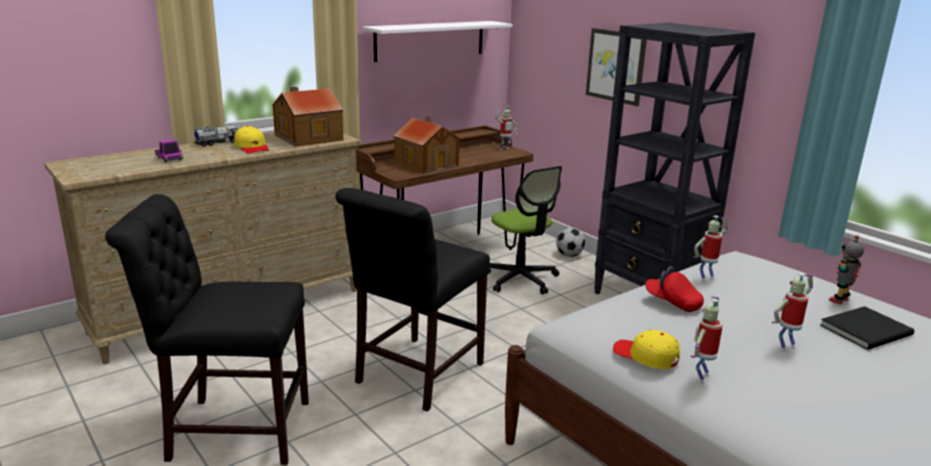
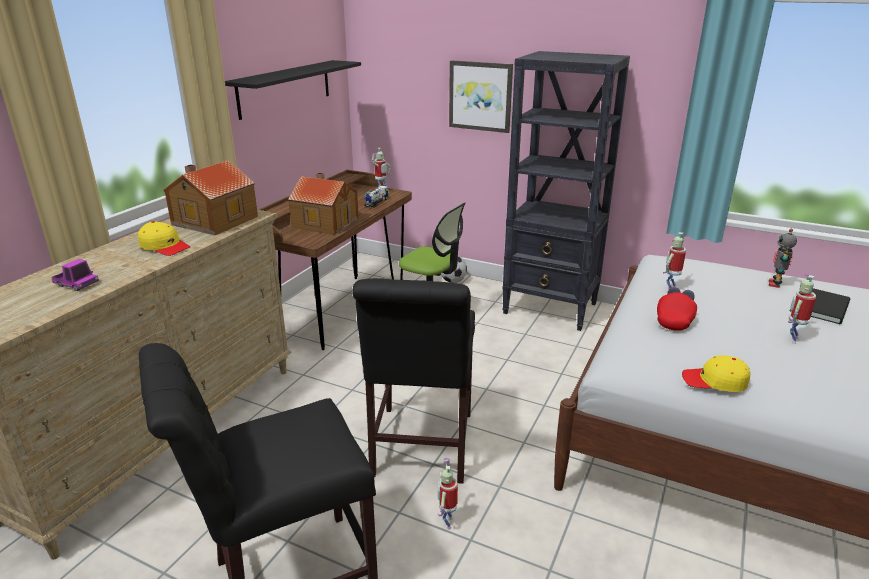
camera: 25 degrees left, 5 degrees up
(217, 143) = (112, 249): toy truck -> toy truck (376, 202)
(430, 40) = (285, 88): white shelf -> black shelf
(672, 302) = (674, 320): red cap -> red cap turned 105 degrees clockwise
(700, 377) = (772, 389): toy robot -> toy robot (447, 522)

